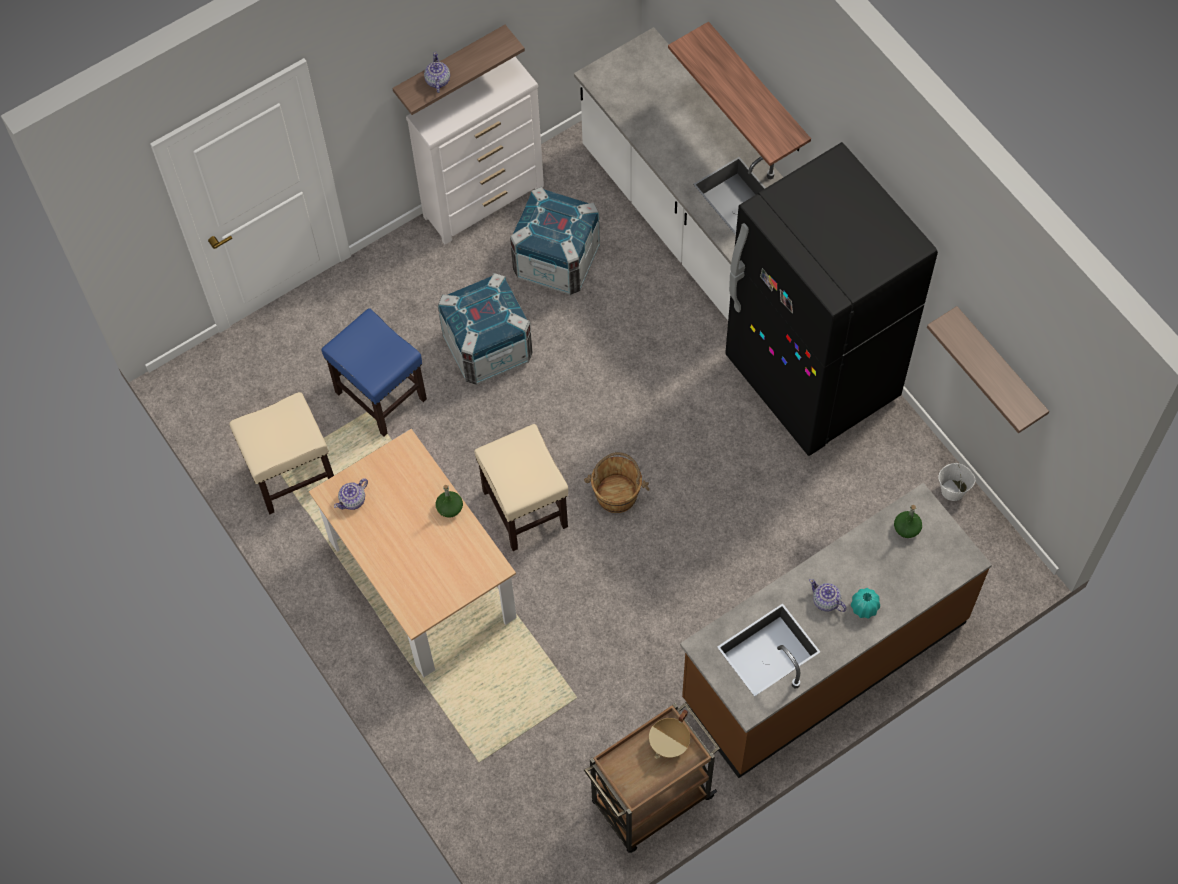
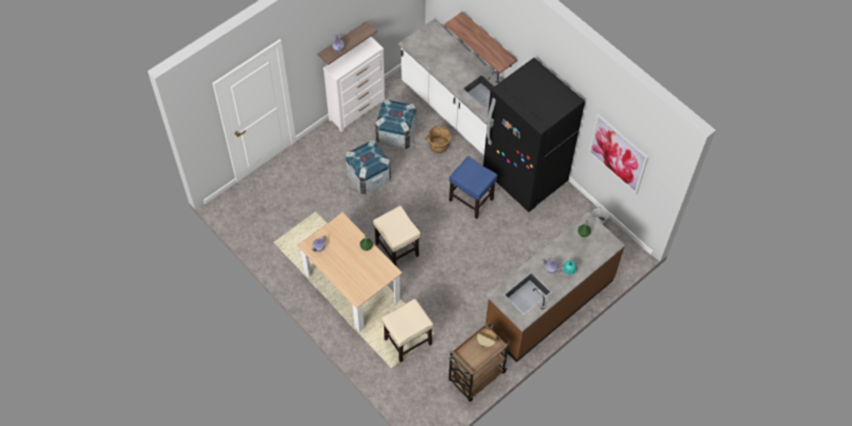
camera: 10 degrees left, 5 degrees down
(291, 476) = (281, 245): beige stool -> beige stool (407, 342)
(382, 396) = (320, 204): blue stool -> blue stool (471, 200)
(616, 493) = (440, 238): brown bucket -> brown bucket (439, 145)
(999, 367) = (618, 154): shelf -> picture

